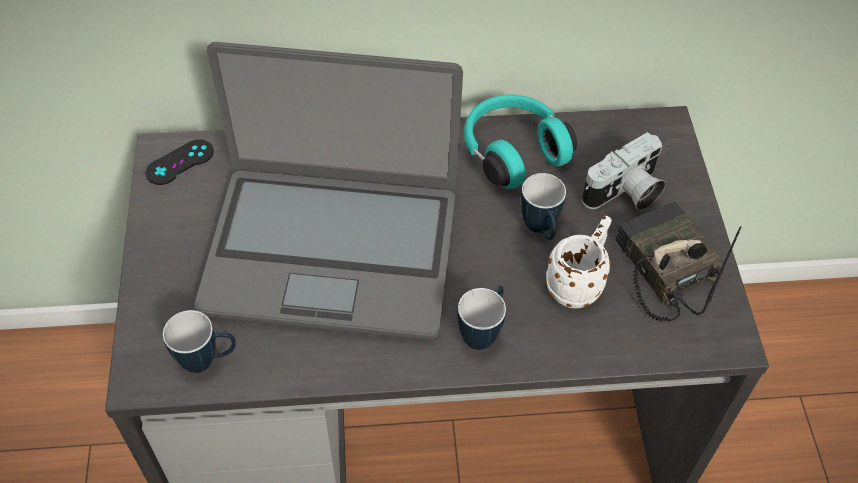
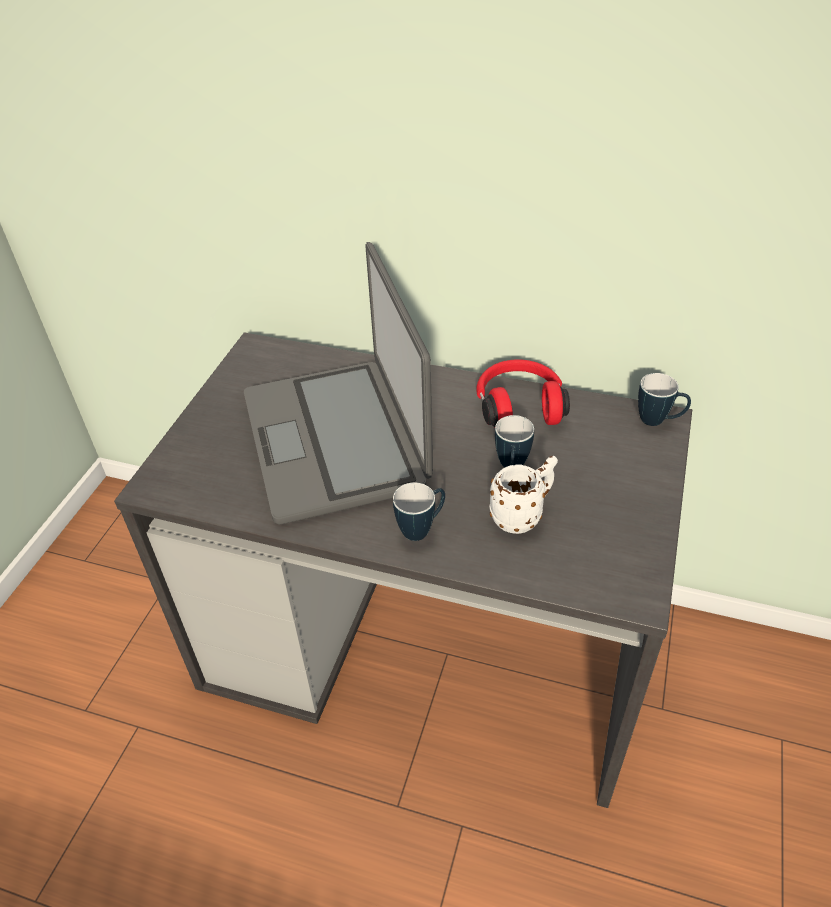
camera: 25 degrees right, 10 degrees down
(180, 162) = (261, 356): black game controller -> none
(207, 361) = (202, 488): mug -> mug (658, 421)
(332, 250) = (336, 439): laptop -> laptop turned 45 degrees clockwise
(512, 151) = (519, 407): turquoise headphones -> red headphones
(625, 194) = (600, 460): camera -> none
(661, 268) = (604, 524): radio -> none

